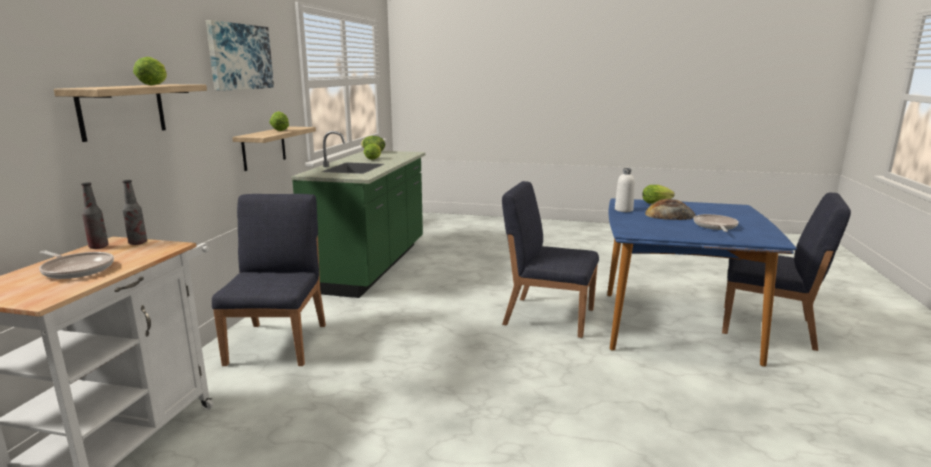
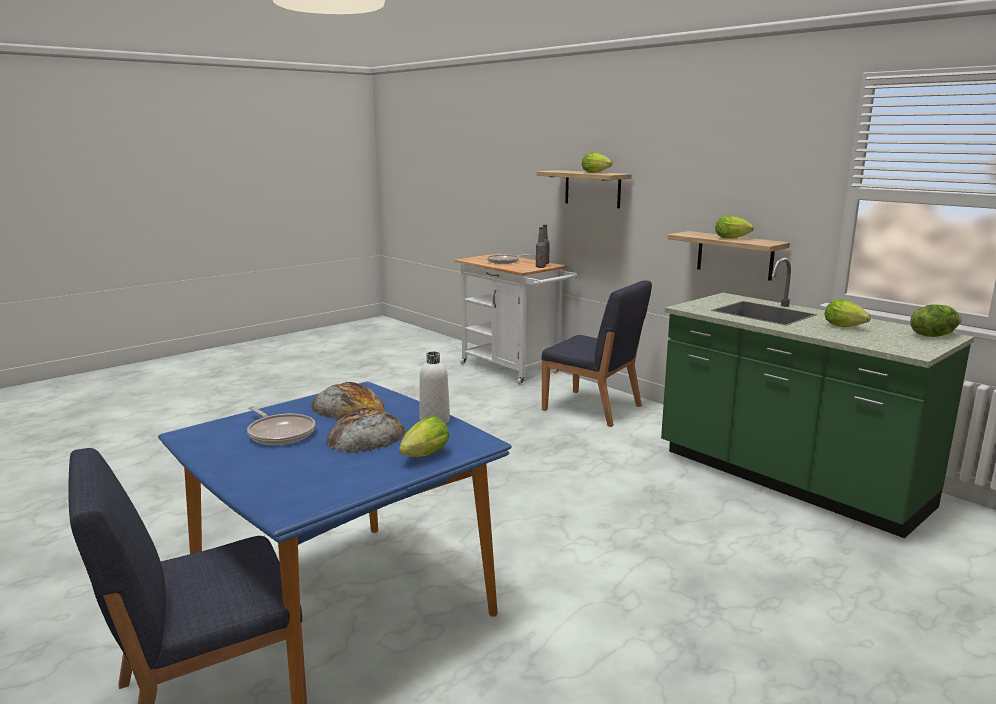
camera: 125 degrees right, 0 degrees up
(239, 57) = (719, 152): picture -> none
(547, 316) = (494, 532): blue chair -> none
(656, 226) = (347, 406): none -> bread

